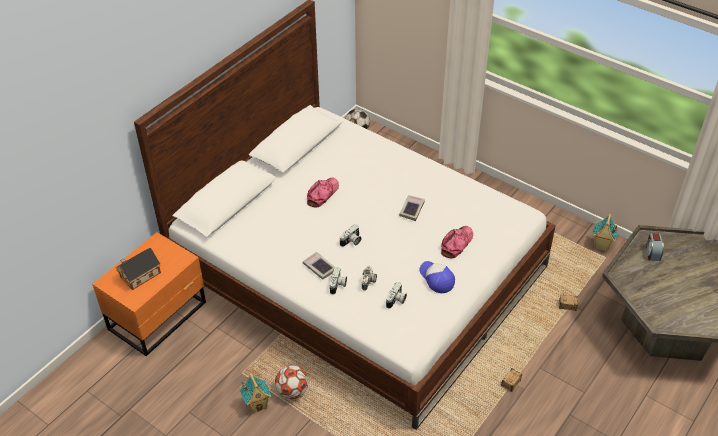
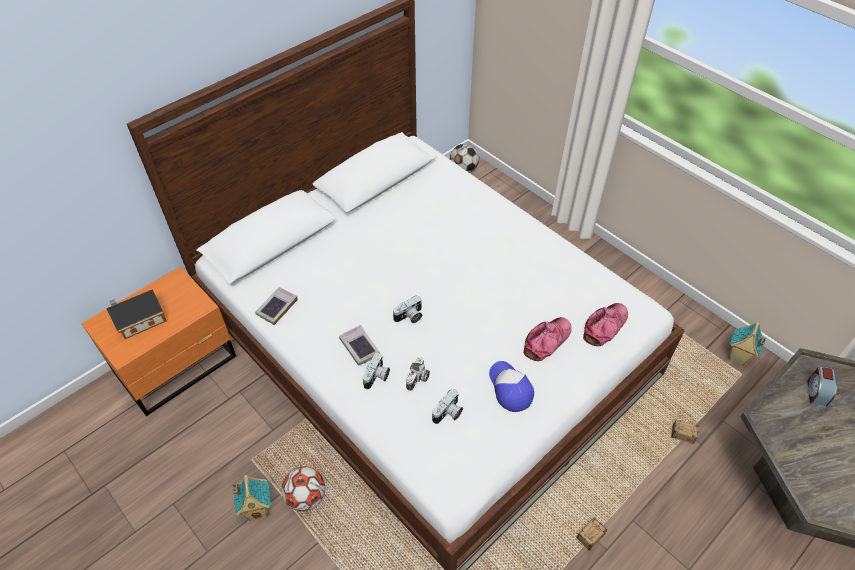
camera: 10 degrees right, 5 degrees up
(322, 194) = (389, 247): cap -> cap (604, 326)
(411, 209) = (497, 283): book -> book (277, 307)

